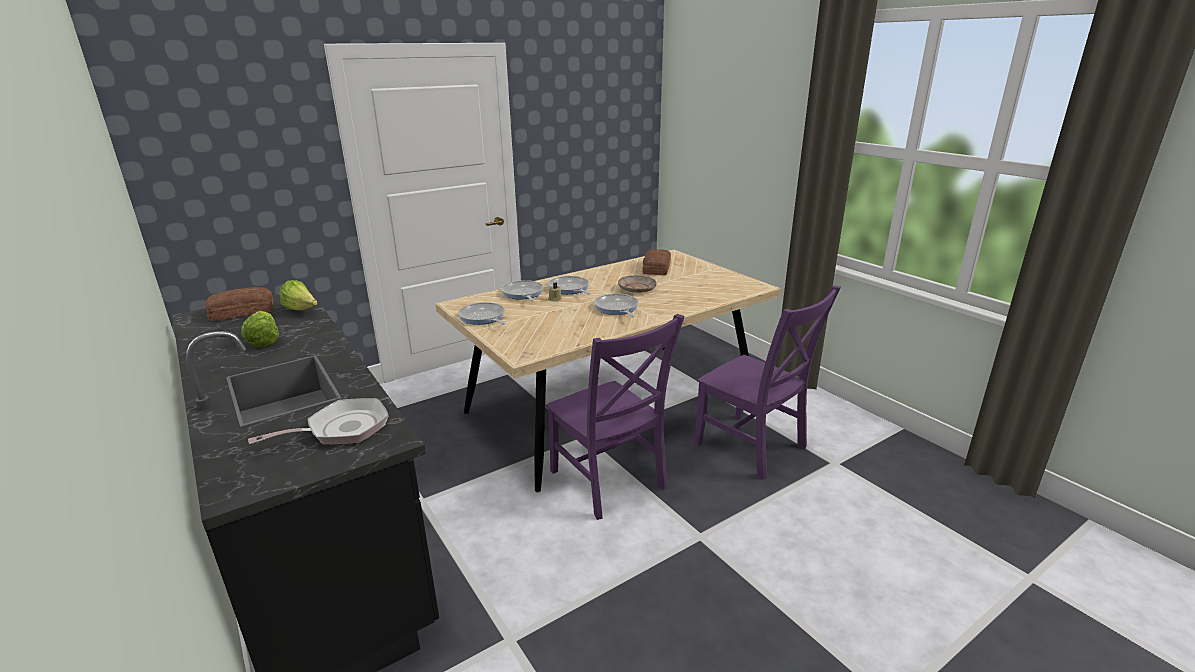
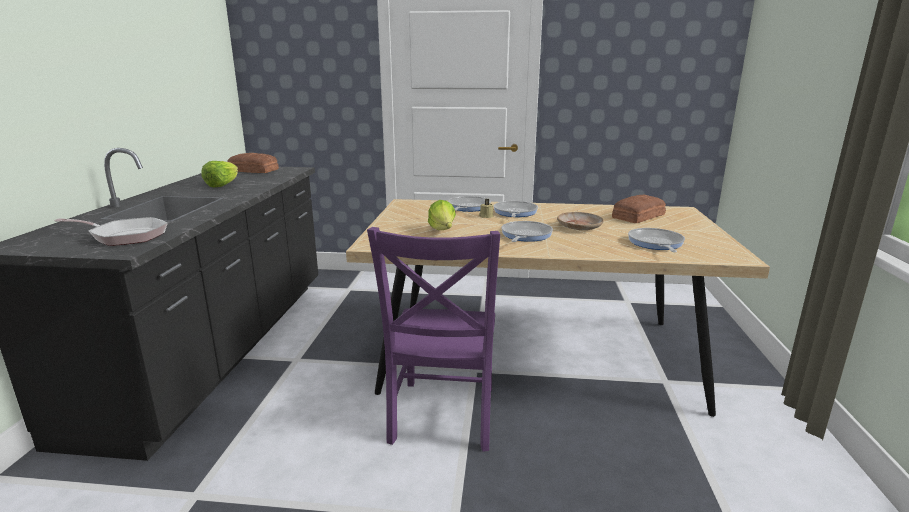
camera: 40 degrees right, 5 degrees down
(302, 310) = (280, 176): lettuce -> lettuce (443, 231)
(483, 318) = (402, 214): frying pan -> frying pan (655, 244)
(753, 447) = (642, 464): purple chair -> none

